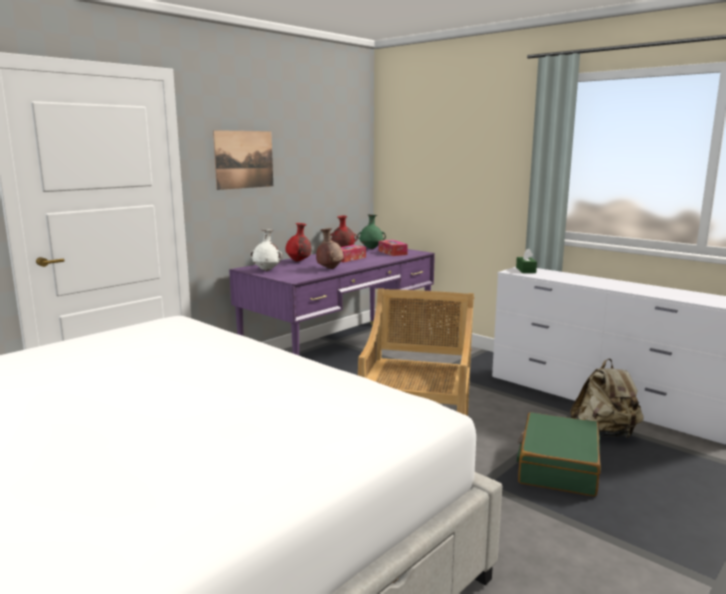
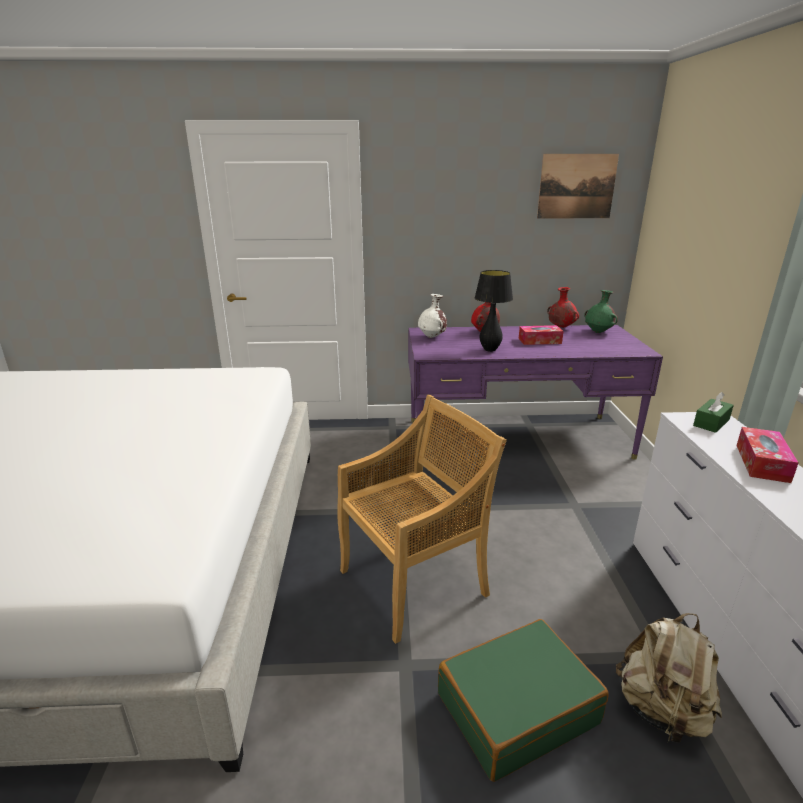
camera: 45 degrees right, 10 degrees up
(244, 159) = (438, 215): picture -> picture (576, 186)
(329, 268) = (489, 350): brown vase -> black table lamp
(392, 252) = (608, 344): tissue box -> tissue box (762, 463)

